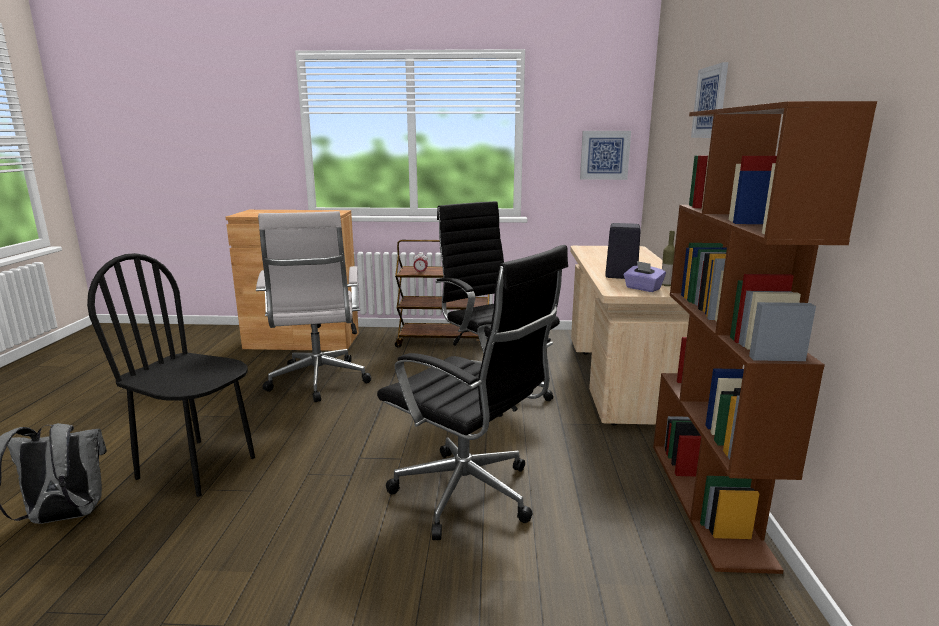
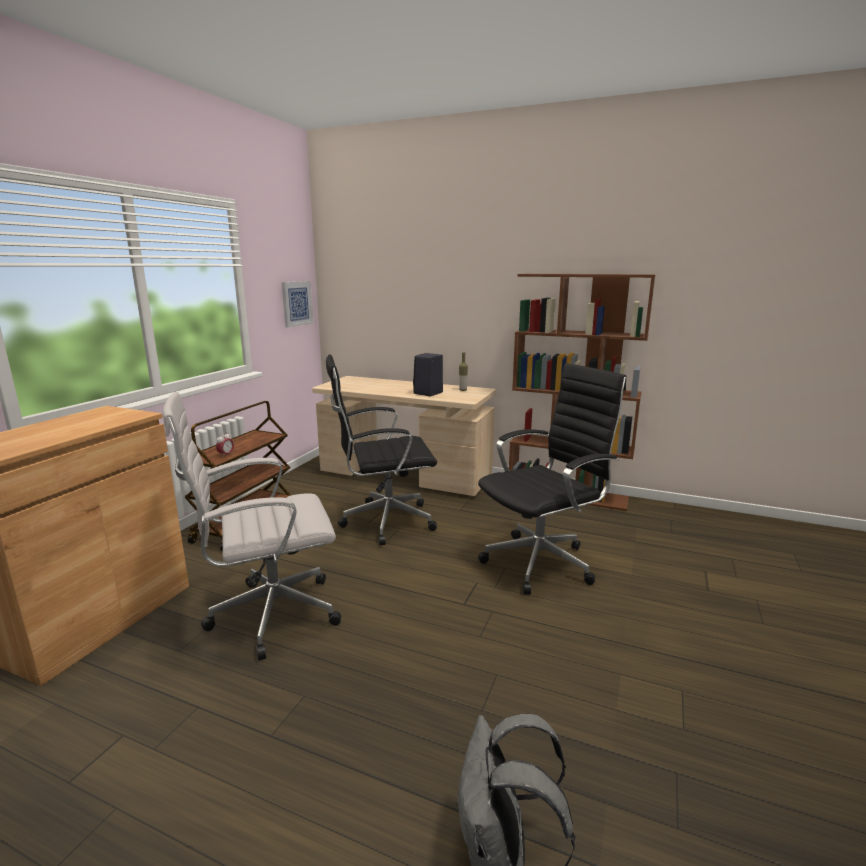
camera: 70 degrees left, 0 degrees up
(198, 467) = (428, 721): black chair -> none
(318, 382) = (268, 615): white office chair -> white office chair turned 150 degrees clockwise
(642, 288) = (466, 395): purple tissue box -> none
(710, 102) = (452, 264): picture -> none

